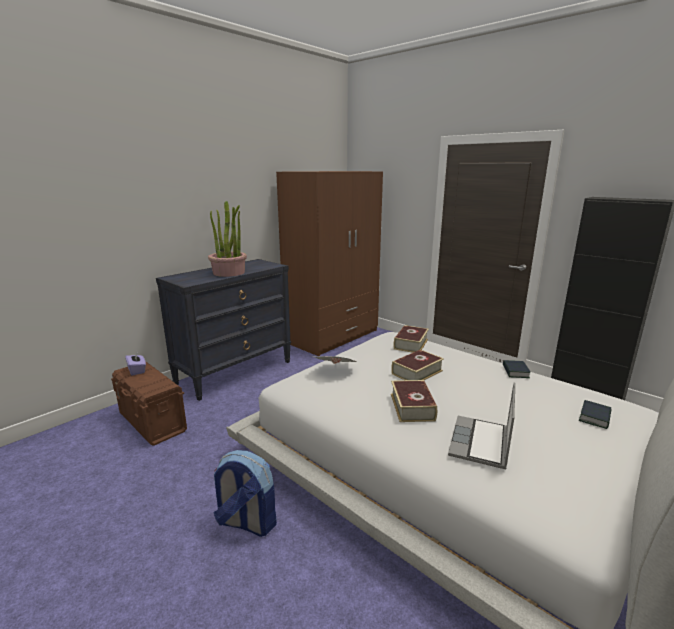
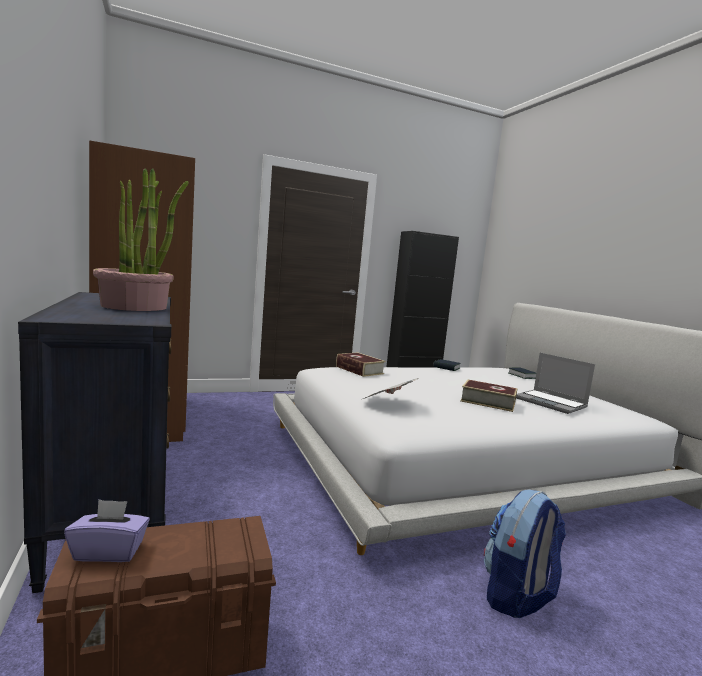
camera: 65 degrees left, 10 degrees down
(417, 372) = (423, 384): book -> none

